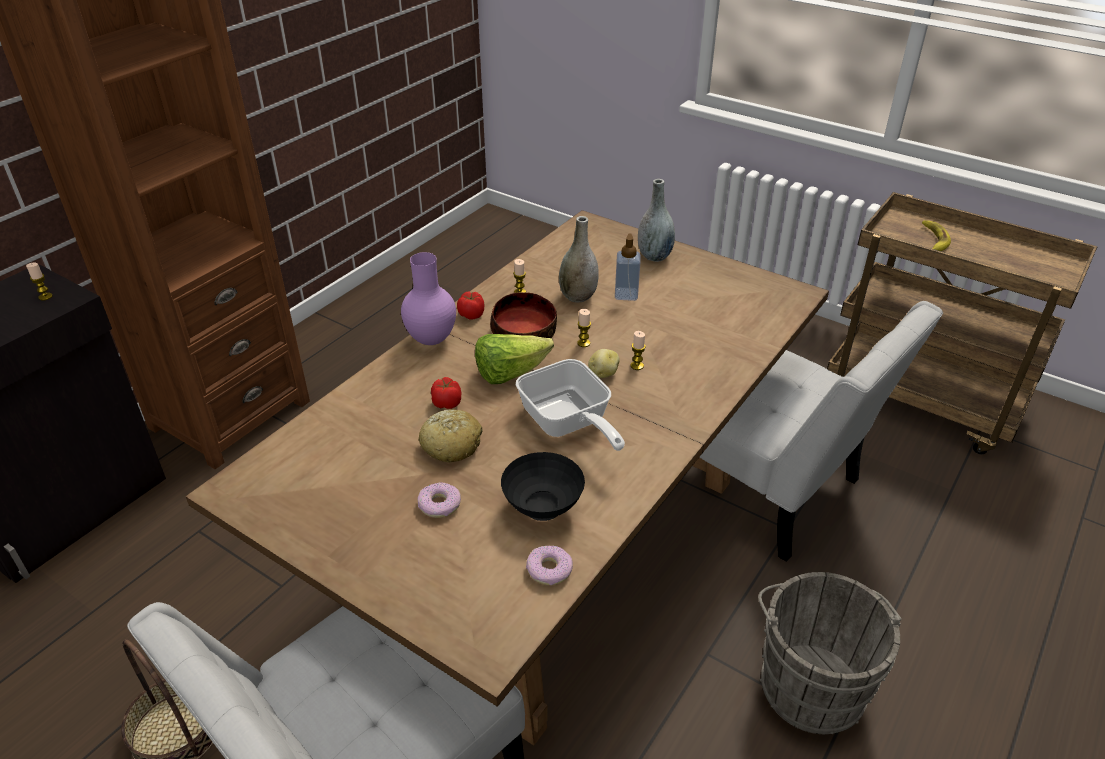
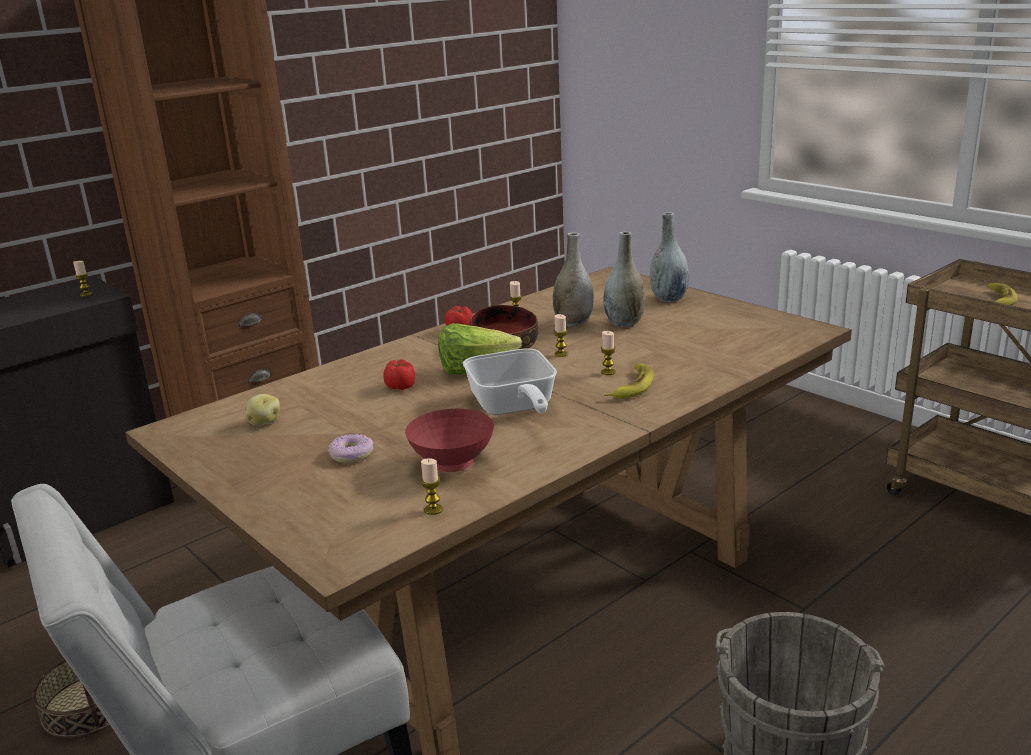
camera: 15 degrees right, 15 degrees down
(431, 339) = (411, 344): purple vase -> none
(451, 444) = (388, 415): bread -> none
(544, 508) = (454, 465): black bowl -> red bowl
(549, 570) = (433, 509): donut -> candle
(603, 373) = (569, 375): potato -> potato (263, 423)
(626, 294) = (624, 323): soap dispenser -> grey vase
(665, 383) = (632, 386): none -> banana
(768, 490) = (792, 570): white chair -> none

